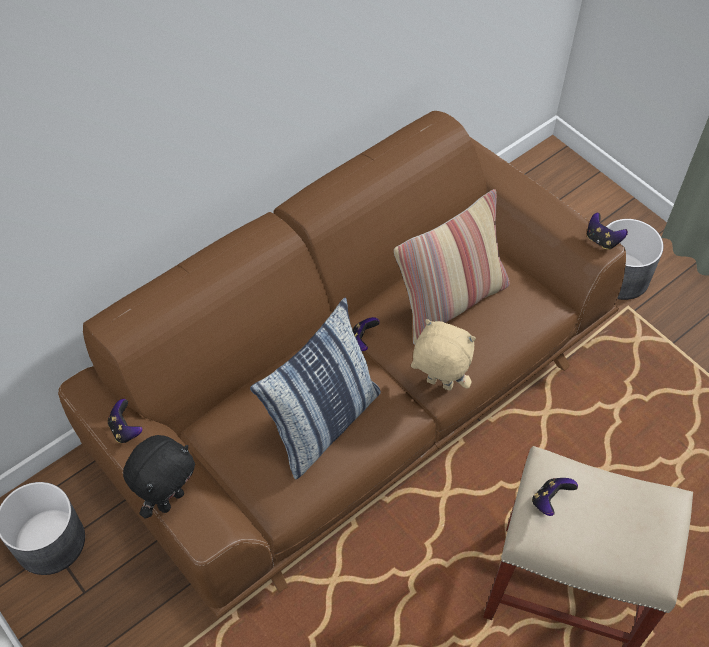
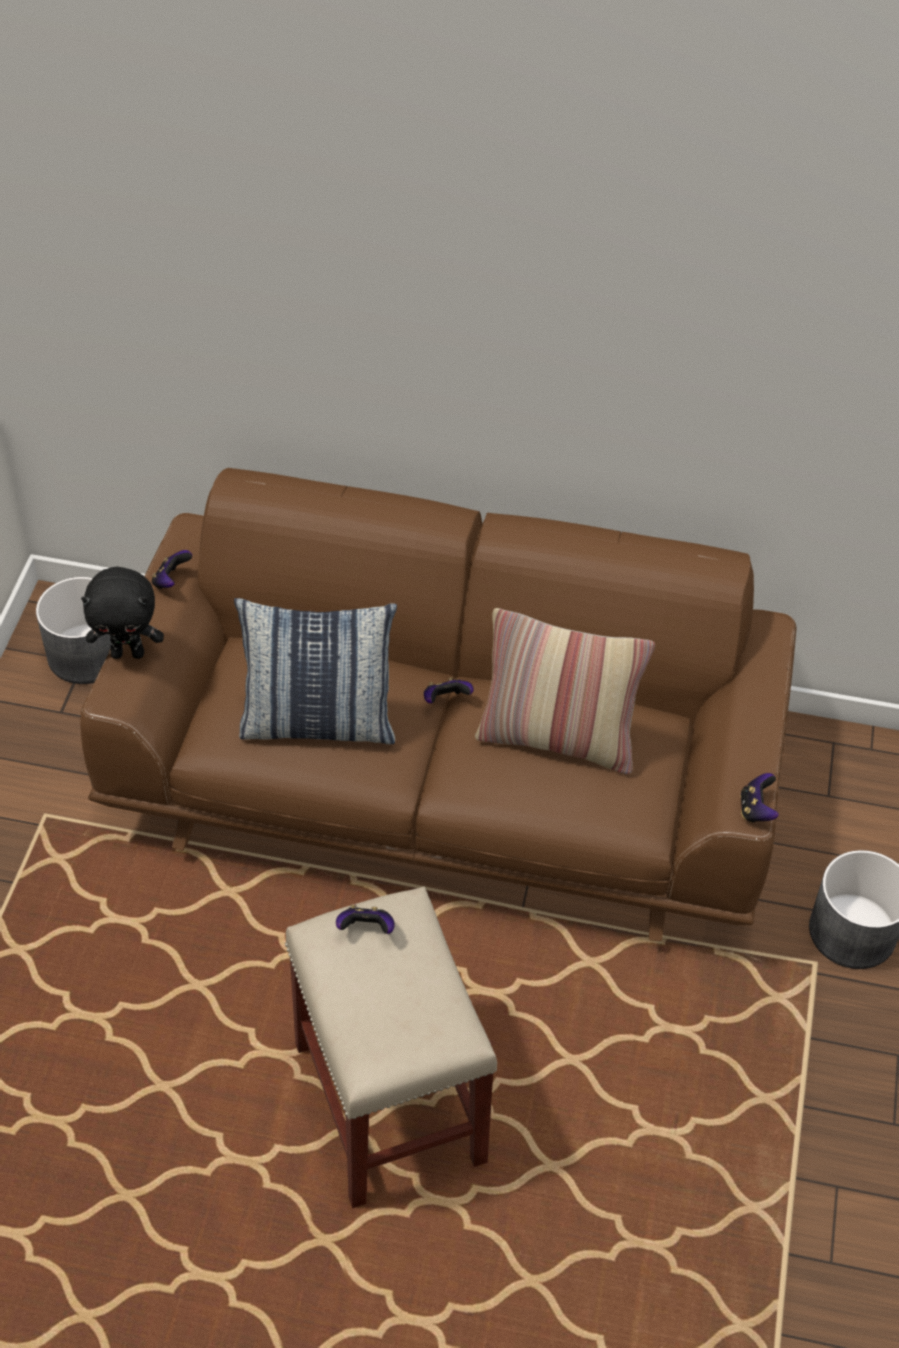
camera: 50 degrees right, 5 degrees down
(438, 385) = (452, 789): beige plush toy -> none

